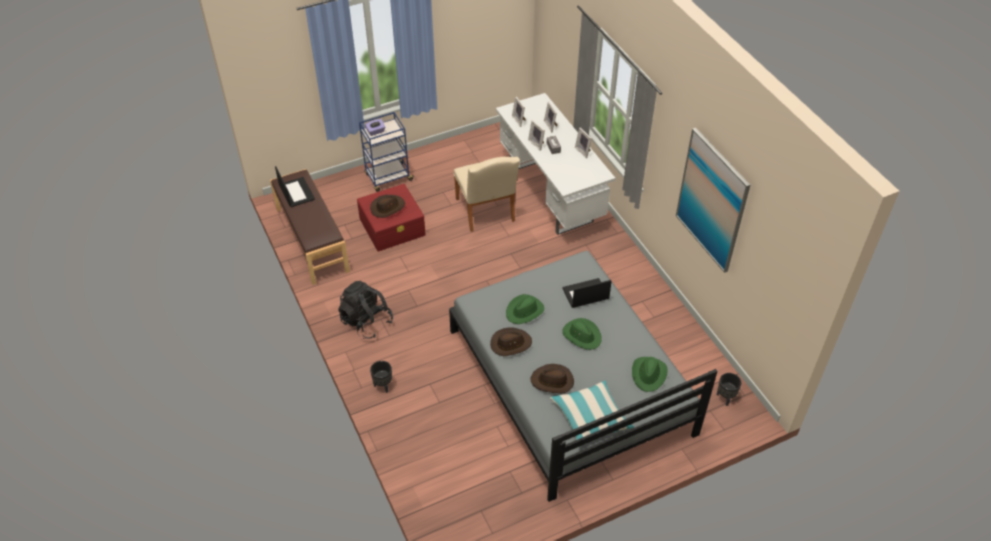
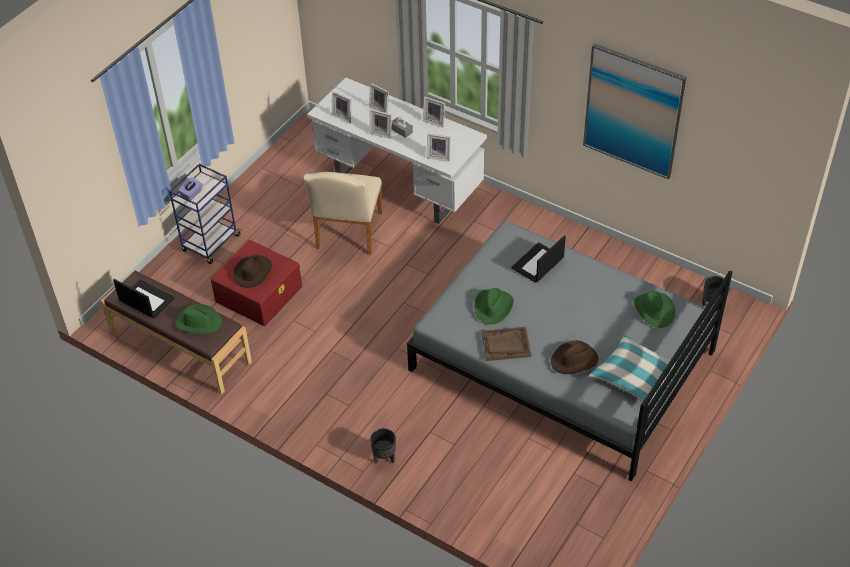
camera: 30 degrees left, 0 degrees up
(366, 321) = (313, 403): black backpack -> none
(486, 212) = (347, 234): beige chair -> beige chair turned 60 degrees clockwise
(510, 343) = (505, 345): brown hat -> brown tray
(565, 178) = (439, 156): none -> picture frame
(582, 335) = (566, 304): green hat -> green hat (198, 322)

